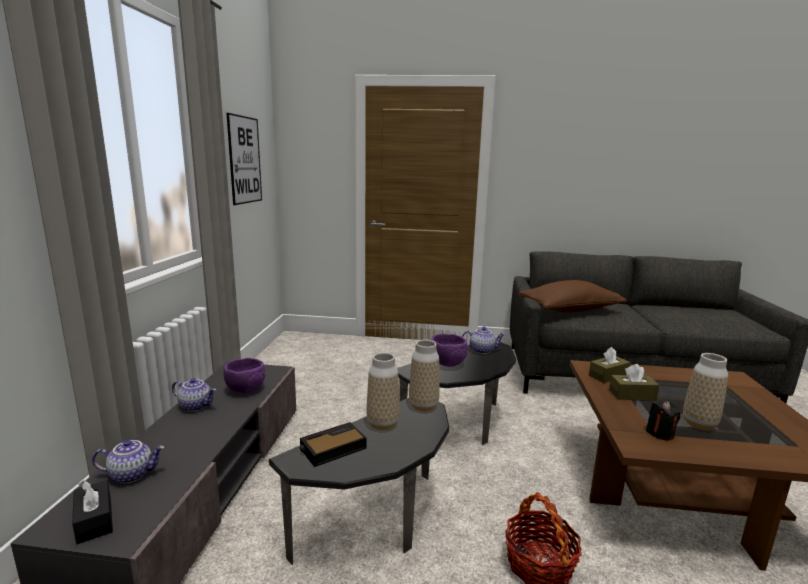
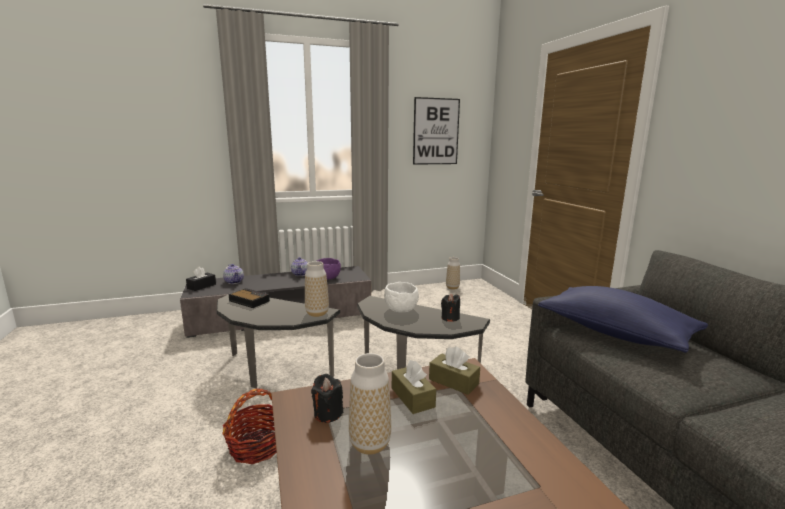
camera: 65 degrees right, 0 degrees up
(382, 424) = (284, 307): vase -> vase (452, 287)
(447, 364) = (400, 310): purple bowl -> white bowl
(482, 350) = (450, 318): teapot -> black candle
(569, 310) = (615, 333): brown pillow -> blue pillow

